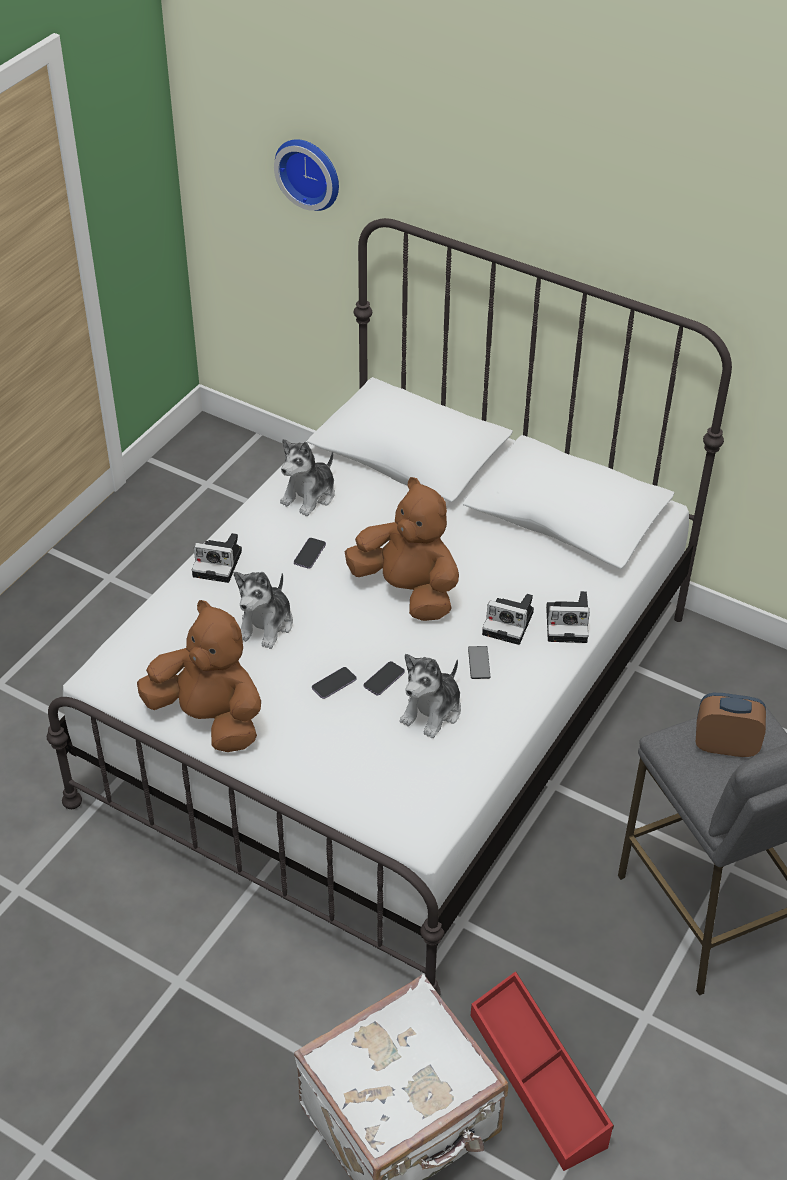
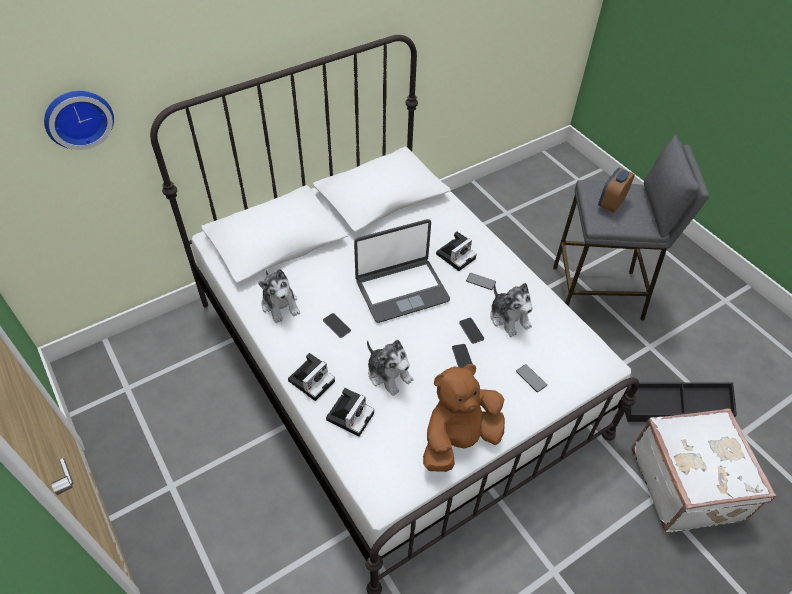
camera: 65 degrees left, 5 degrees up
(343, 762) = (531, 378): none -> phone
(407, 590) = (401, 290): brown plush toy -> laptop
(539, 1078) = (675, 407): red storage box -> black storage box
(568, 624) = (470, 231): camera -> camera (350, 414)

